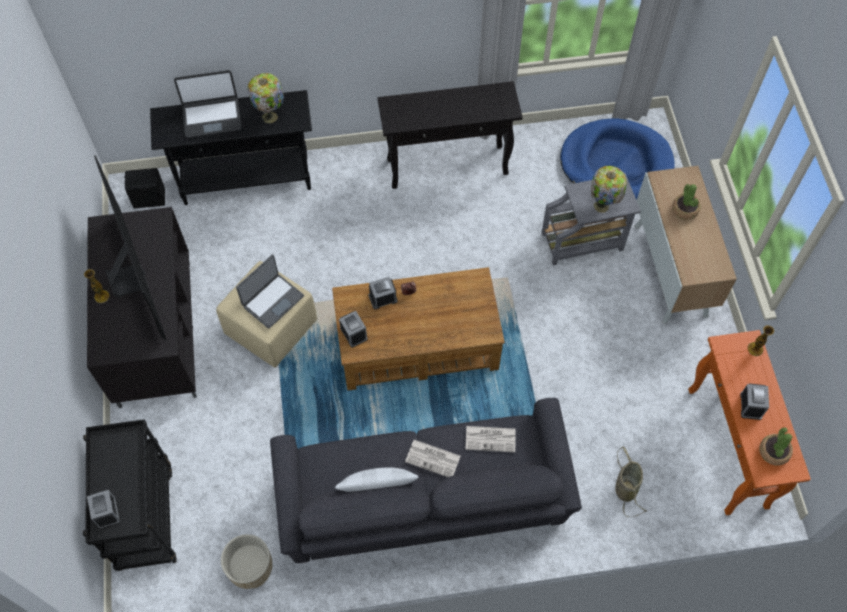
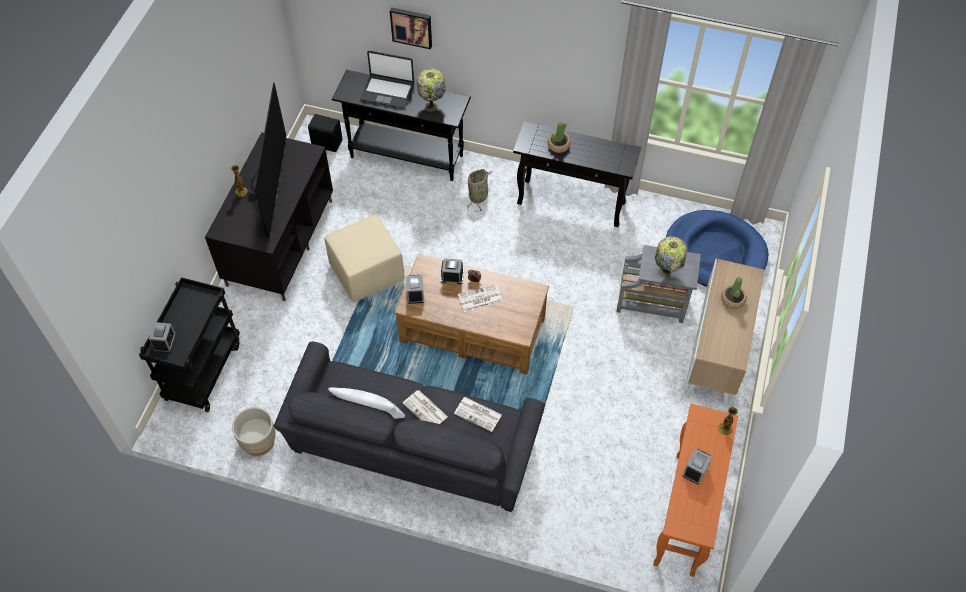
camera: 25 degrees right, 5 degrees down
(221, 33) = (412, 26): none -> picture
(272, 300) = (368, 246): laptop -> none
(425, 311) = (479, 298): none -> newspaper
(625, 487) = (580, 507): basket -> basket (479, 196)
(773, 452) = (694, 513): potted plant -> potted plant (558, 145)

